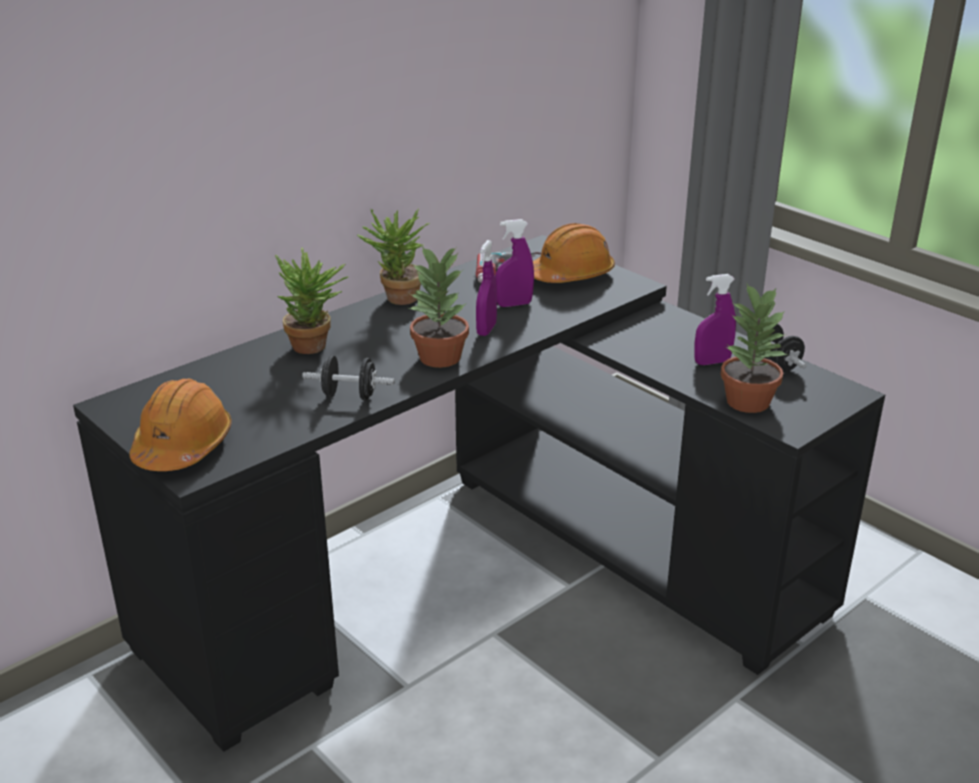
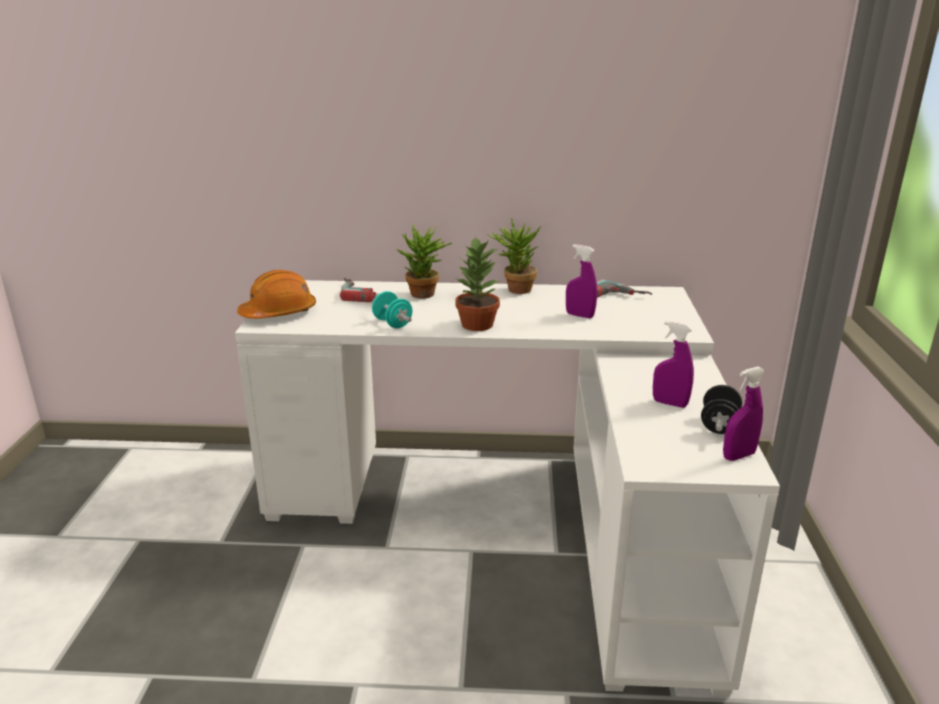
camera: 45 degrees right, 5 degrees down
(235, 374) = (364, 293): none -> power drill
(349, 396) = (392, 323): black dumbbell -> turquoise dumbbell
(485, 574) = (514, 516): black desk -> white desk
(486, 329) = (534, 321): purple spray bottle -> purple spray bottle (738, 456)
(571, 275) = (653, 313): orange hard hat -> none
(748, 401) = (647, 436): potted plant -> none

